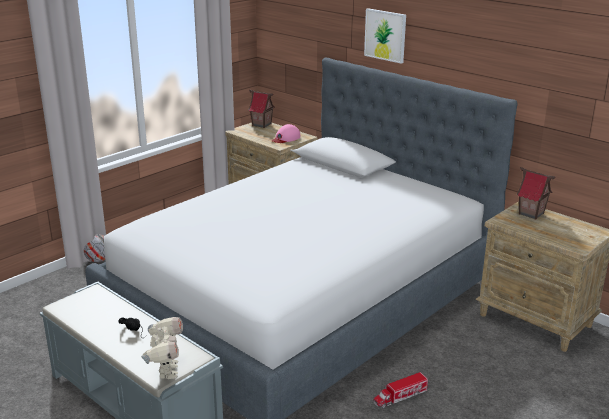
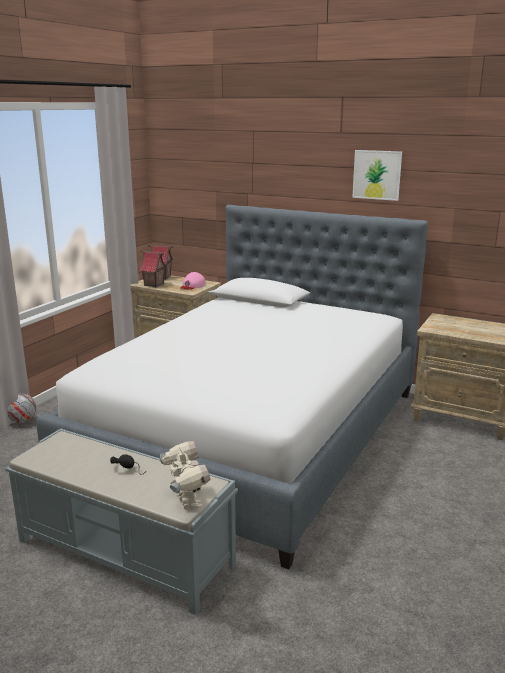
camera: 15 degrees left, 5 degrees down
(385, 35) = (288, 177): picture -> picture (377, 175)
(400, 397) = (387, 500): toy truck -> none
(531, 214) = (450, 321): toy house -> toy house (154, 285)

